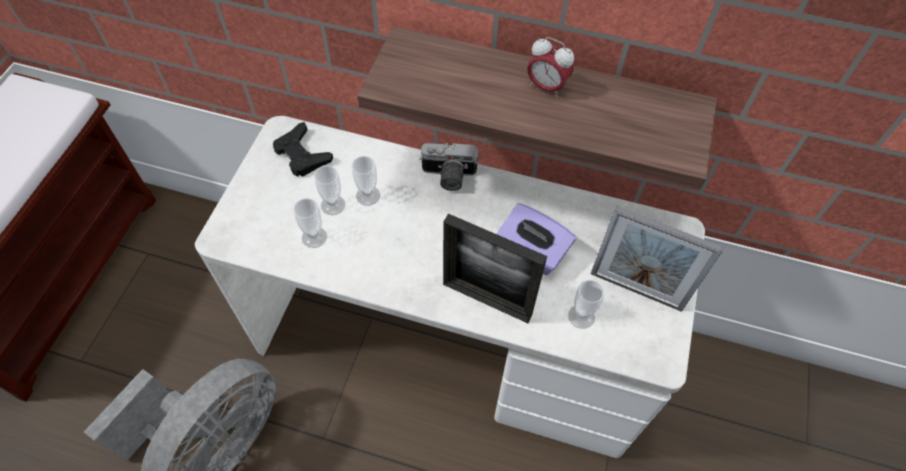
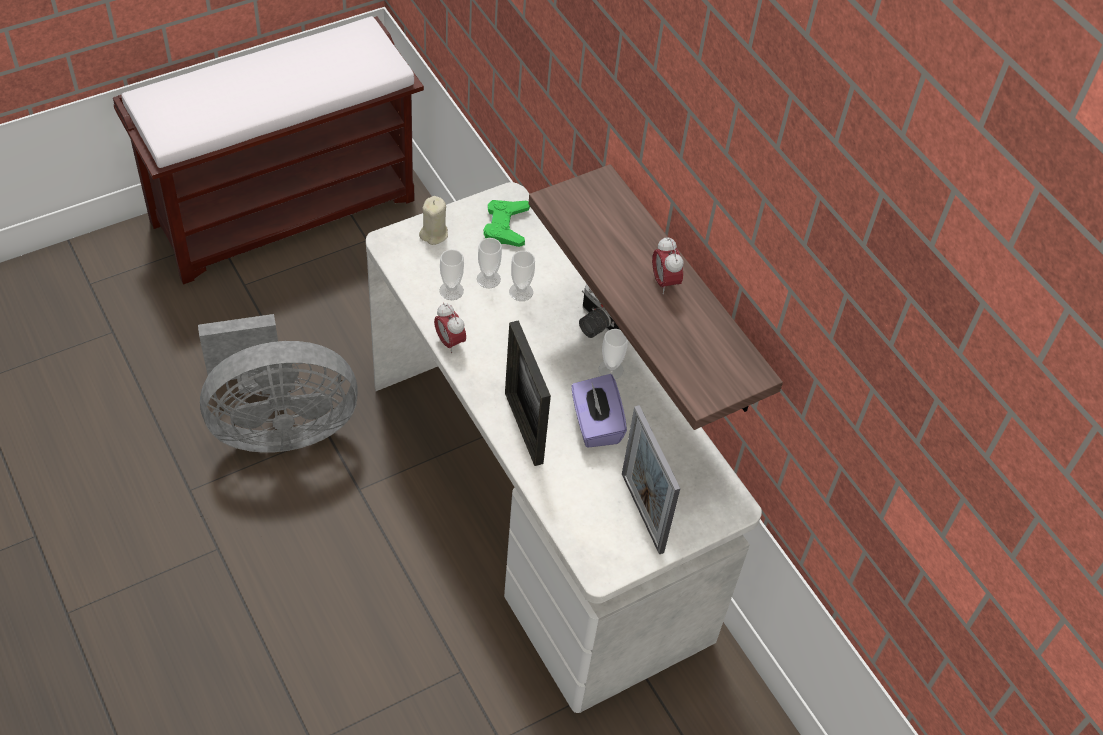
camera: 40 degrees right, 5 degrees down
(251, 203) = (434, 234): none -> beige candle
(302, 154) = (506, 226): black game controller -> green game controller
(357, 279) = (449, 342): none -> alarm clock
(581, 316) = (578, 494): cup -> cup (611, 369)

